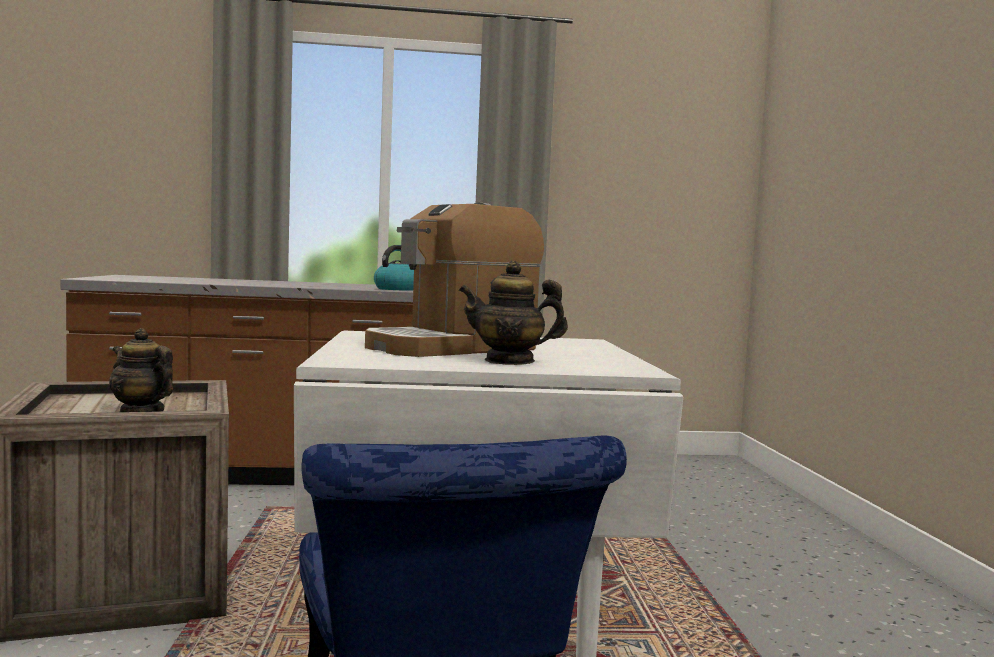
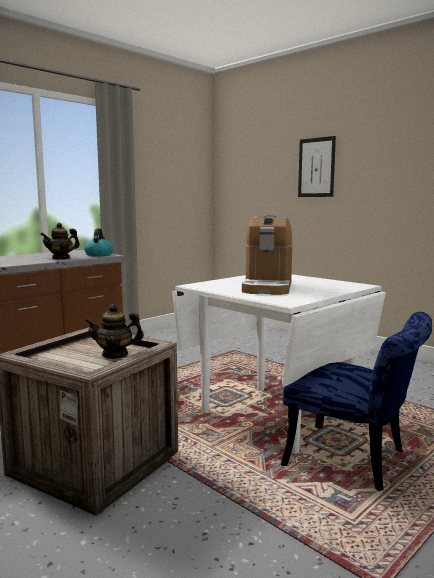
camera: 40 degrees left, 5 degrees up
(510, 361) = (318, 289): teapot -> teapot (61, 258)
(898, 136) = (316, 167): none -> picture

